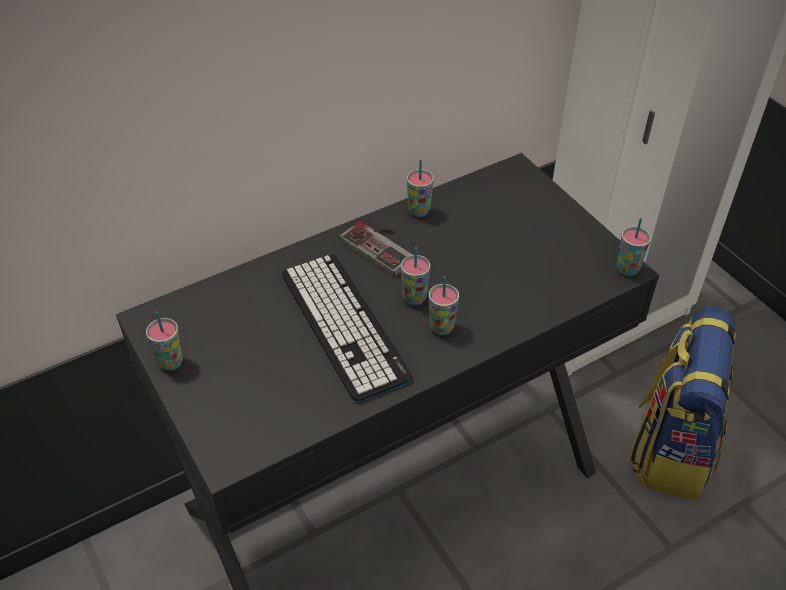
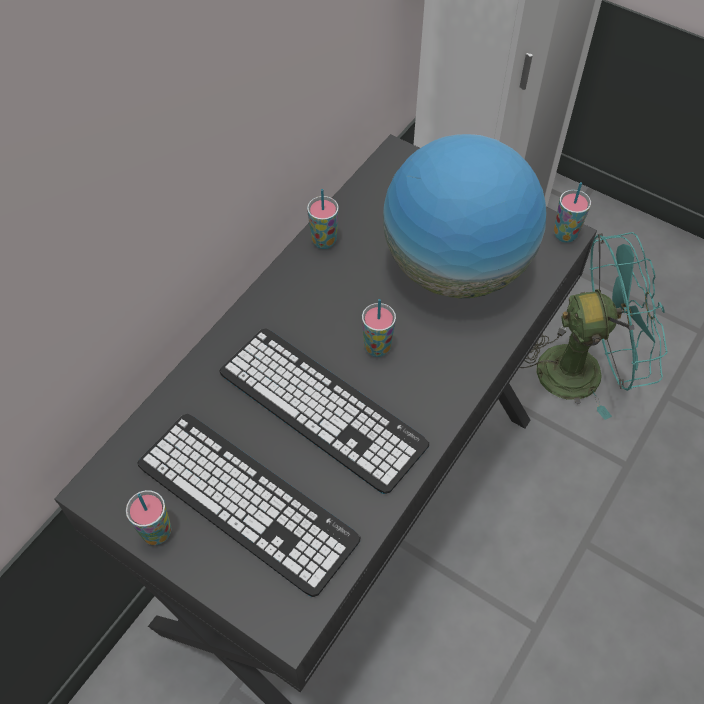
camera: 25 degrees left, 10 degrees up
(247, 367) = (246, 502): none -> keyboard
(383, 246) = (309, 298): game controller -> none
(441, 327) = (424, 371): cup -> none
(515, 263) = (455, 268): none -> globe
(670, 448) = (583, 368): backpack -> turquoise fan

